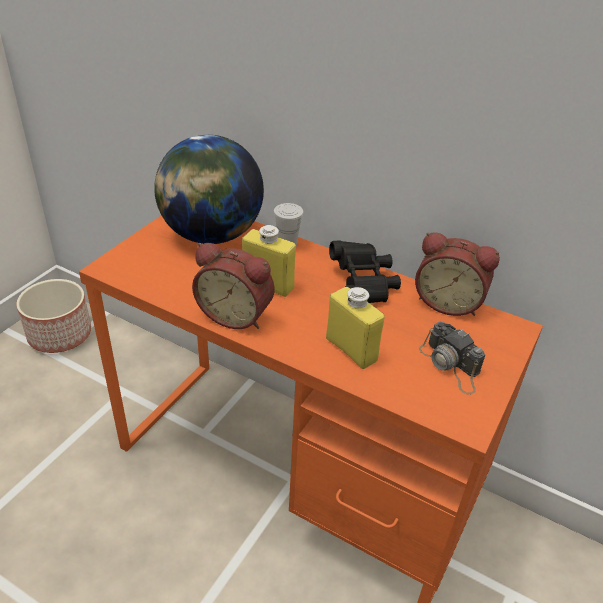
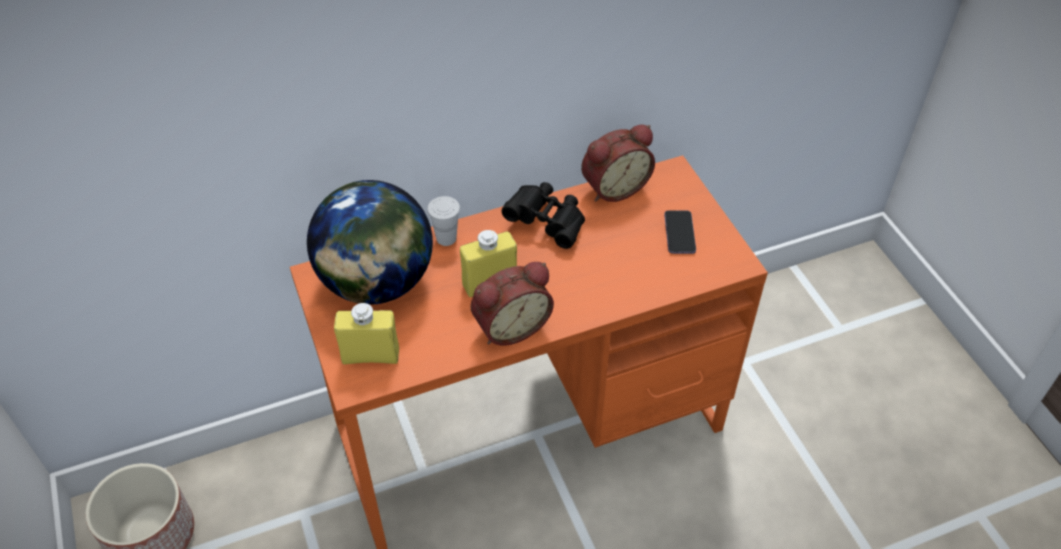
camera: 50 degrees left, 10 degrees up
(351, 349) = (615, 278): yellow bottle -> yellow bottle (370, 356)
(451, 365) = (679, 233): camera -> phone

